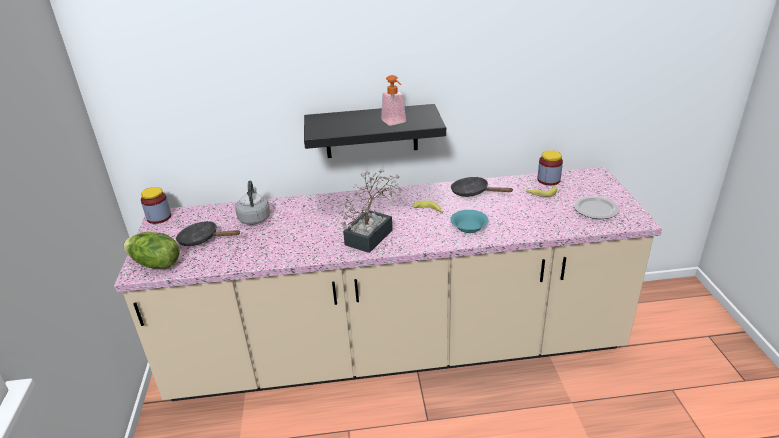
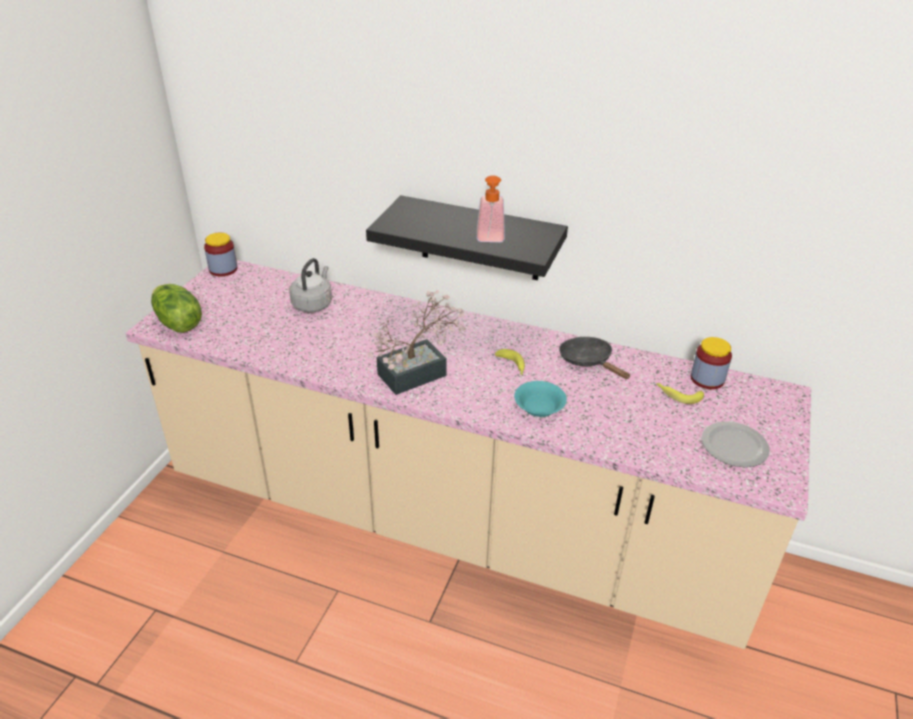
camera: 25 degrees right, 5 degrees up
(202, 239) = (242, 311): black frying pan -> none

